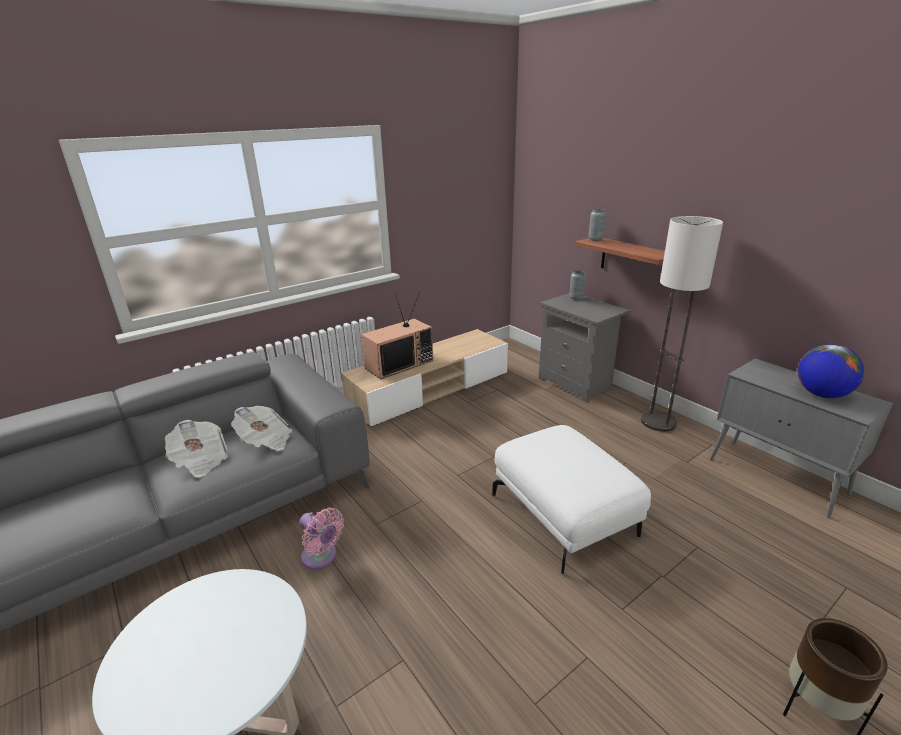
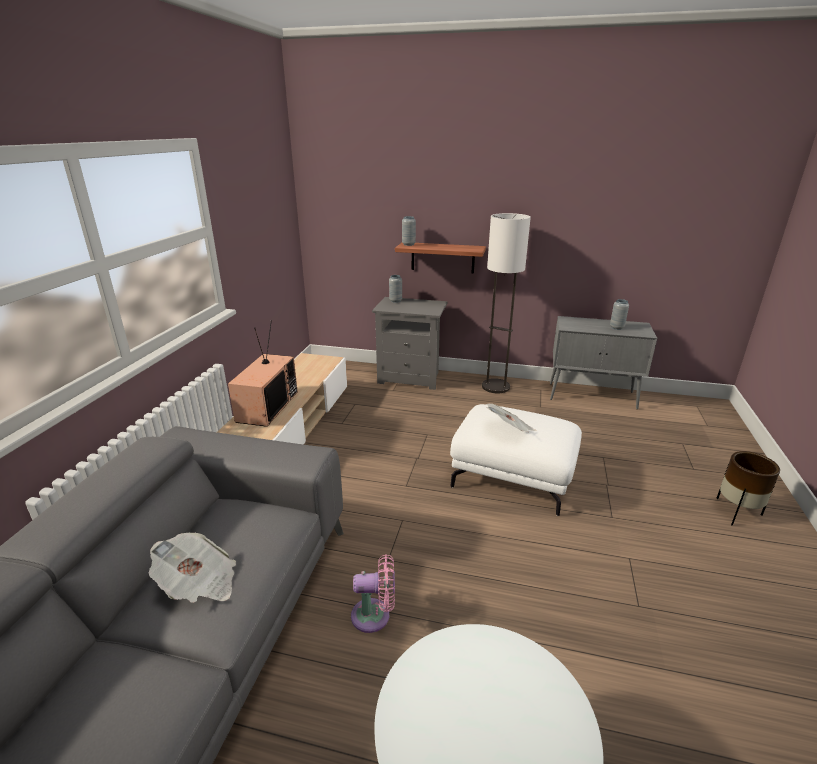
camera: 40 degrees left, 0 degrees up
(265, 440) = (250, 526): newspaper -> newspaper (510, 430)
(821, 394) = (616, 327): globe -> grey vase

